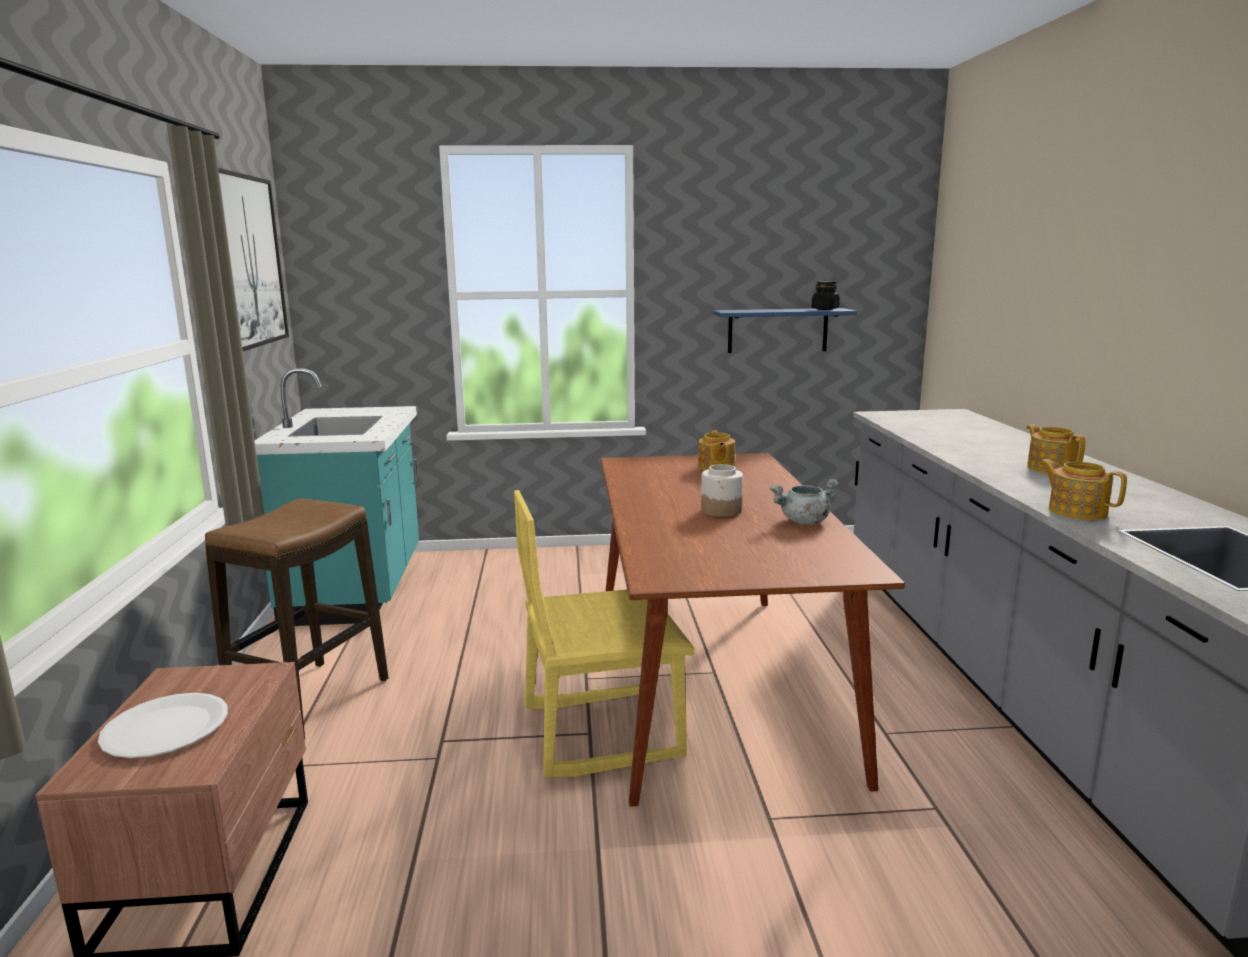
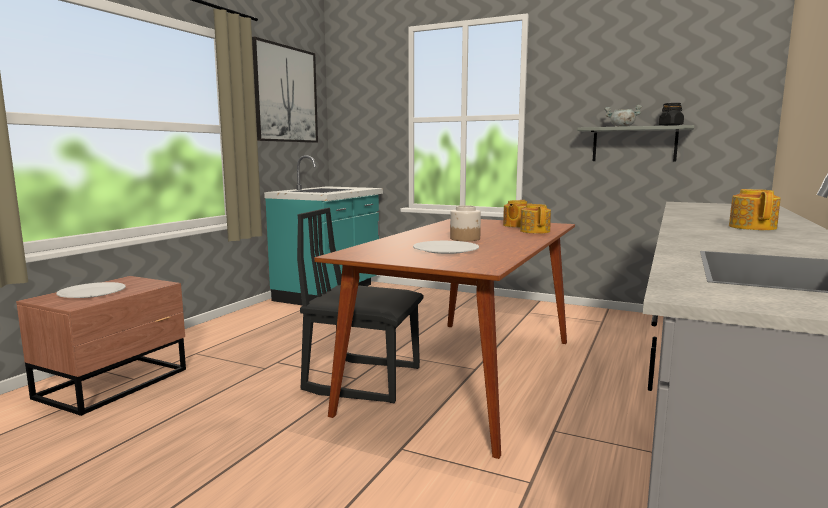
camera: 30 degrees right, 5 degrees down
(311, 700) = (244, 332): stool -> none
(601, 731) = (363, 379): yellow chair -> black chair
(748, 539) = (446, 249): none -> white plate
(777, 330) = (634, 144): blue shelf -> grey shelf
(804, 521) = (507, 247): grey cooking pot -> grey cooking pot (621, 126)
(1076, 511) = (695, 241): teapot -> teapot (535, 231)

